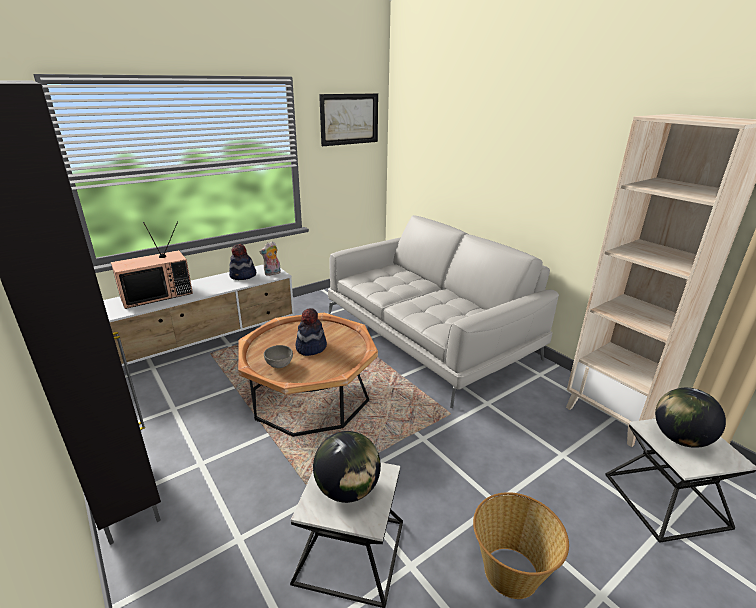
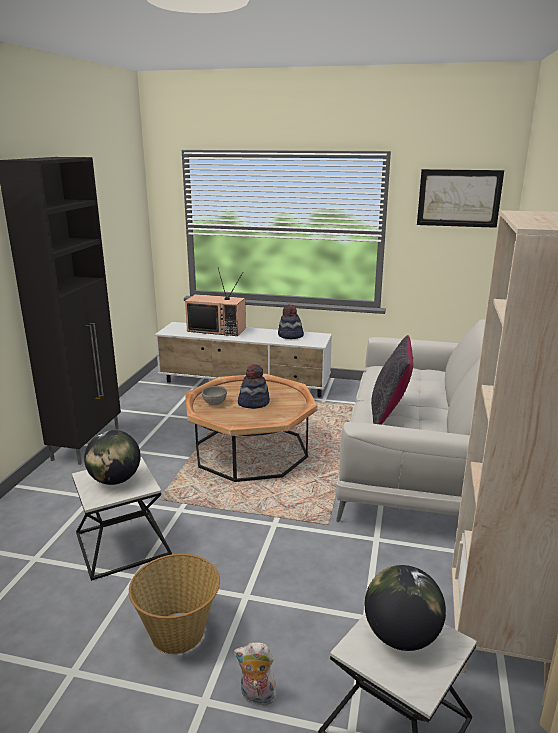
camera: 50 degrees right, 5 degrees down
(272, 273) = (314, 341): plush toy -> plush toy (256, 696)
(424, 307) = (389, 413): none -> black pillow

